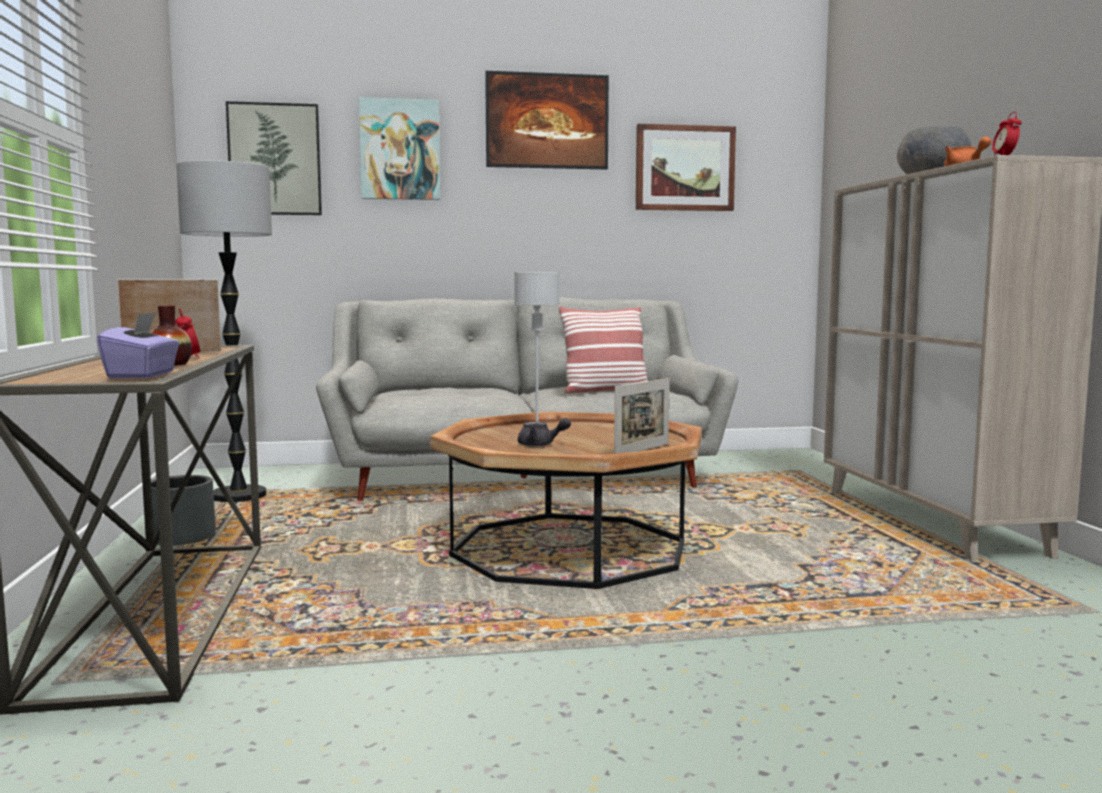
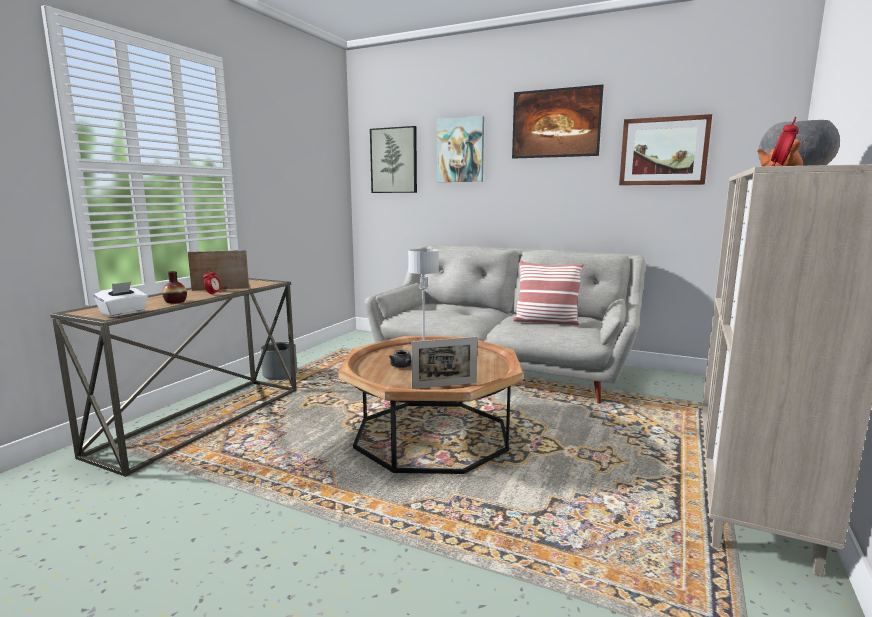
camera: 35 degrees right, 5 degrees up
(142, 375) = (123, 313): purple tissue box -> white tissue box
(239, 497) = (342, 353): floor lamp -> none

